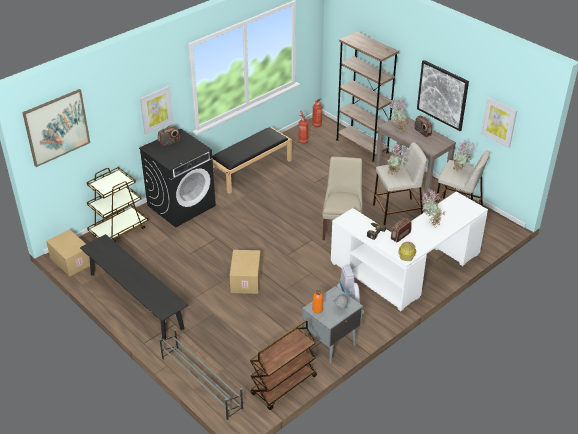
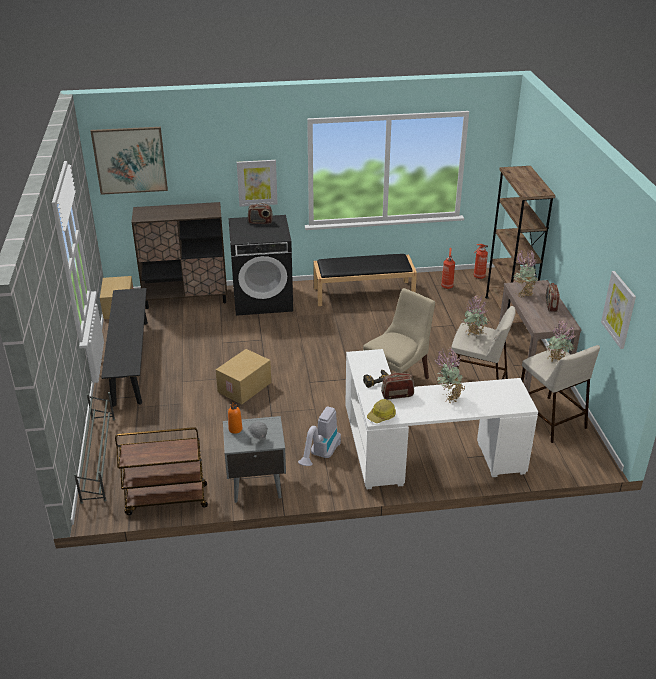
camera: 35 degrees right, 5 degrees down
(119, 229) = (186, 298): brown cart -> brown cabinet
(442, 95) = (580, 261): picture -> none

